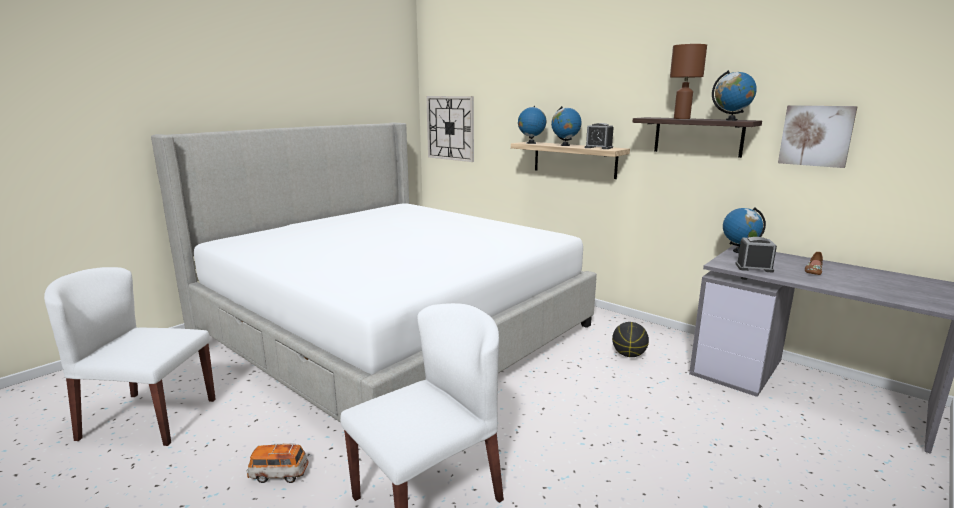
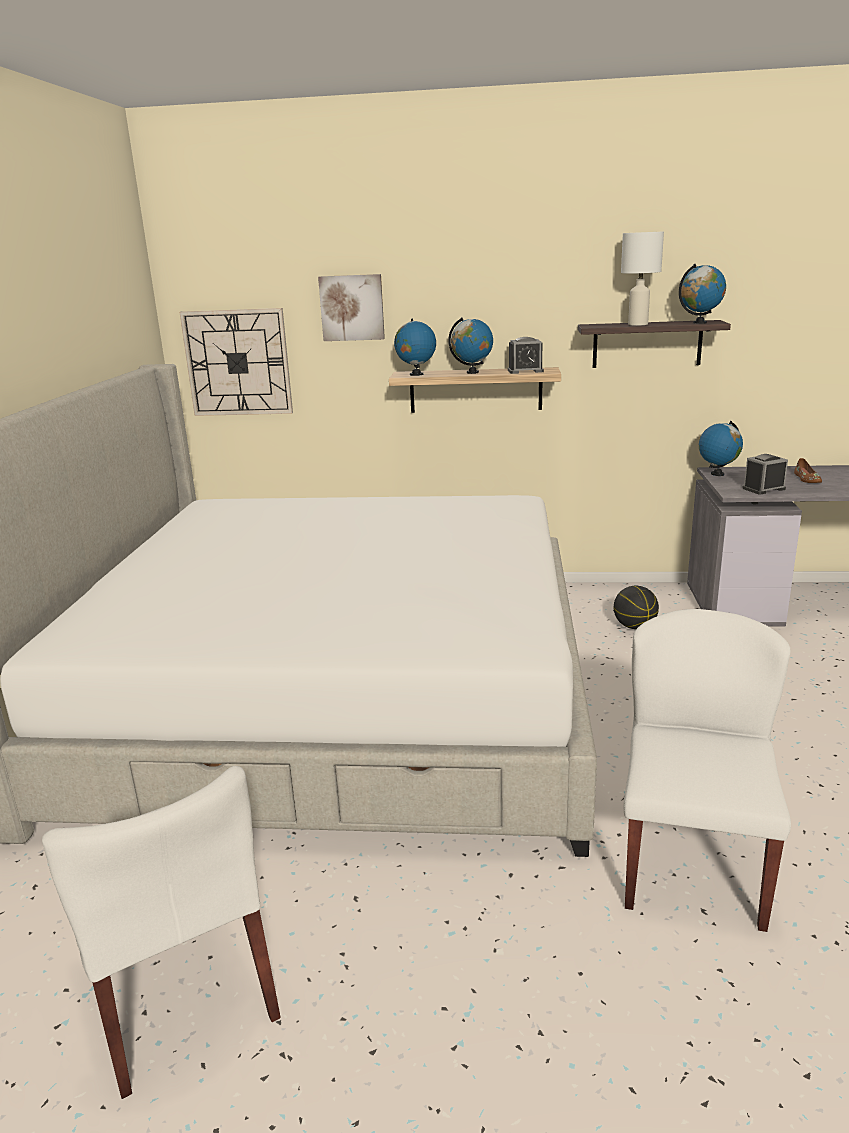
camera: 35 degrees left, 5 degrees up
(148, 418) = (180, 990): white chair -> white chair turned 90 degrees counterclockwise
(278, 474) = (505, 938): toy car -> none
(681, 118) = (637, 324): brown table lamp -> white table lamp
(816, 135) = (776, 333): picture -> picture (352, 307)

